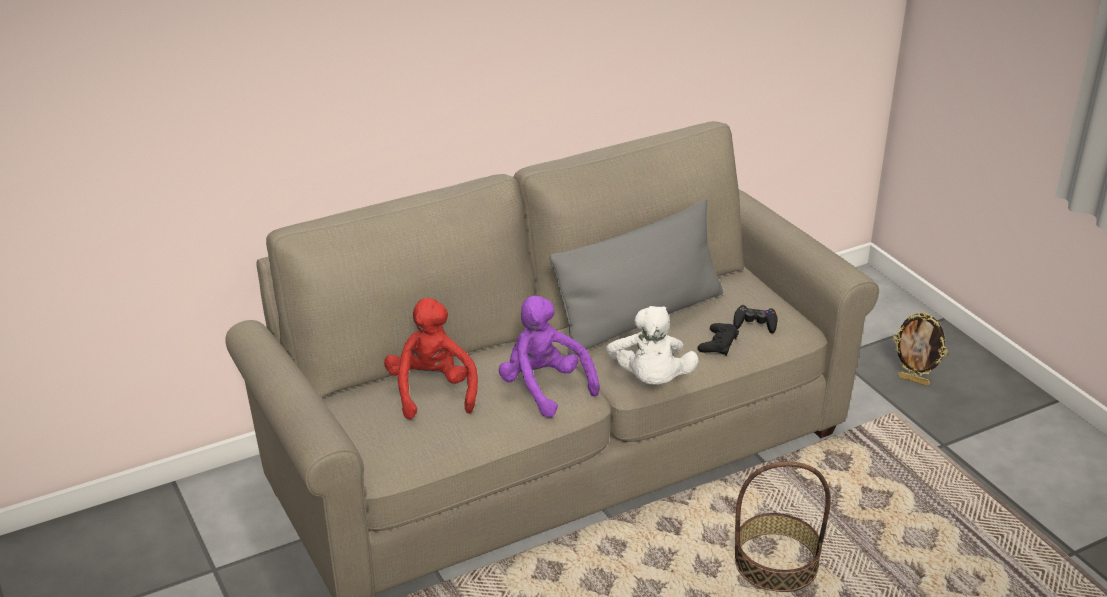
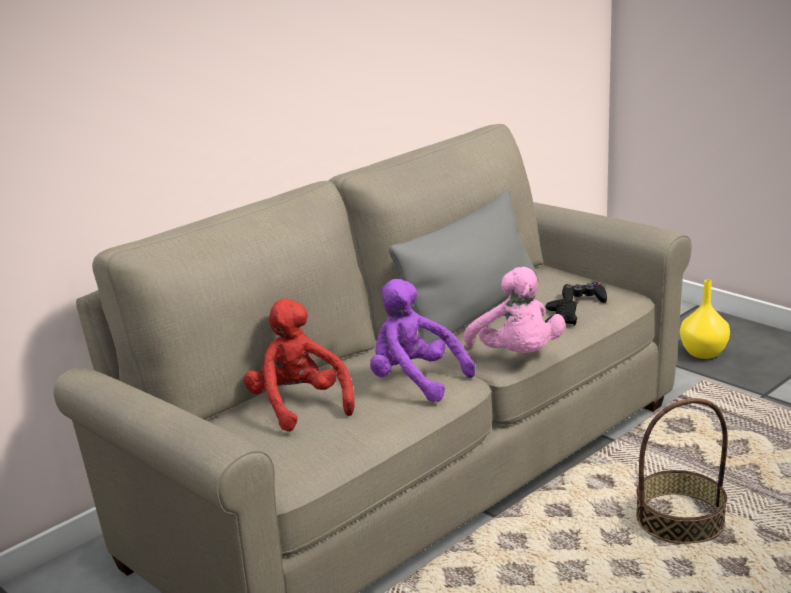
camera: 15 degrees left, 10 degrees down
(650, 380) = (516, 356): white plush toy -> pink plush toy
(913, 380) = (704, 353): picture frame -> yellow vase

